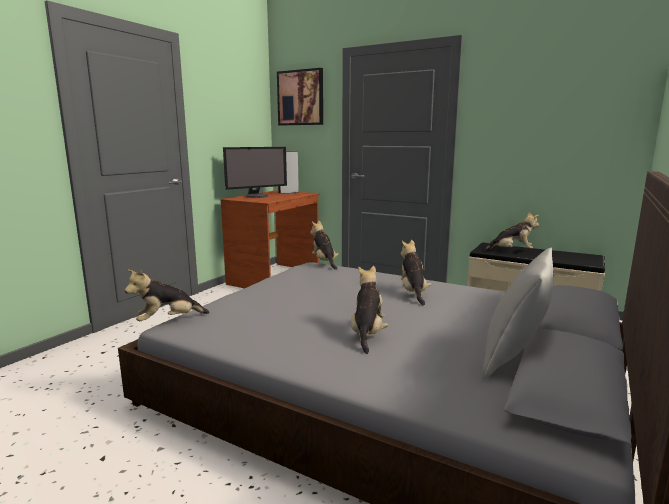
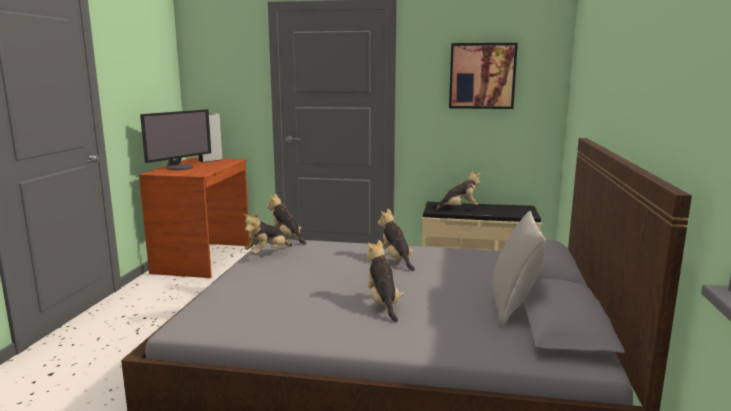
camera: 20 degrees left, 0 degrees up
(168, 321) = (173, 322): plush toy -> plush toy (267, 253)
(300, 98) = (218, 53): picture -> picture (482, 76)

